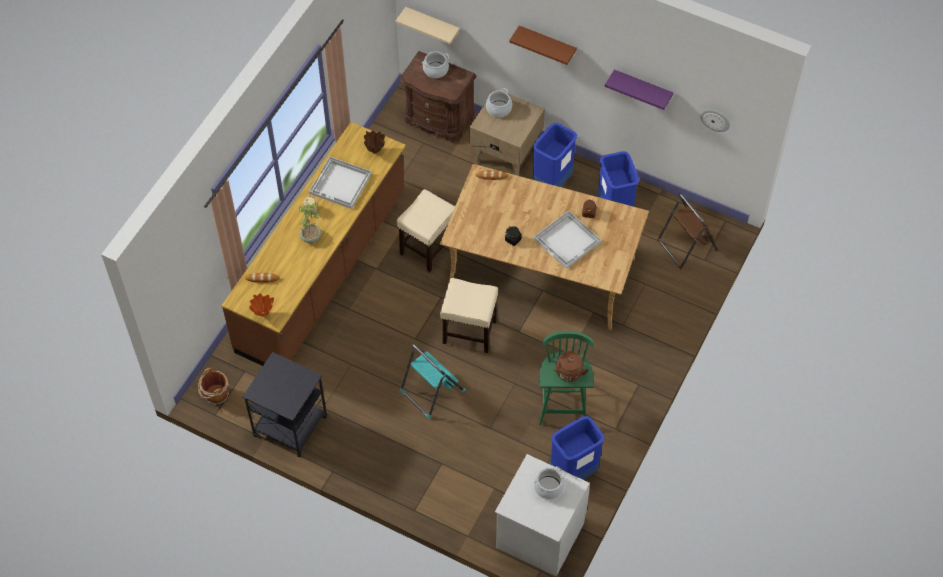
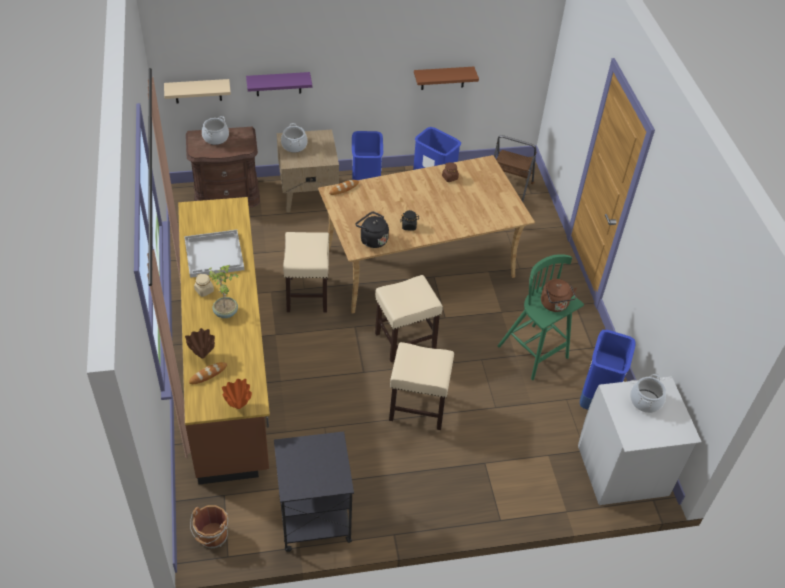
camera: 40 degrees left, 10 degrees down
(375, 151) = (224, 215): brown vase -> brown vase (203, 356)
(430, 391) = (417, 408): turquoise step ladder -> beige stool
(473, 235) = (372, 240): none -> black kettle
(547, 44) = (328, 50): brown shelf -> brown shelf (443, 78)
(568, 240) = (454, 205): white tray -> none
(642, 88) = (431, 53): purple shelf -> purple shelf (278, 84)
(715, 119) = (505, 51): wall clock -> none

